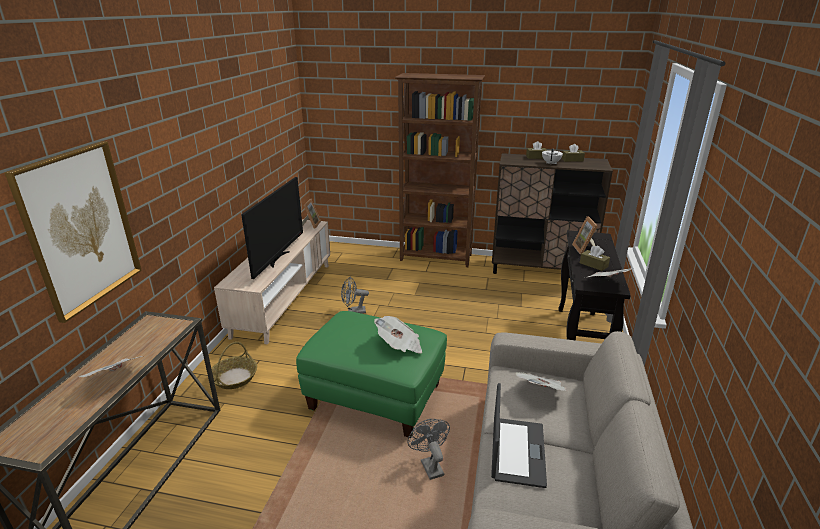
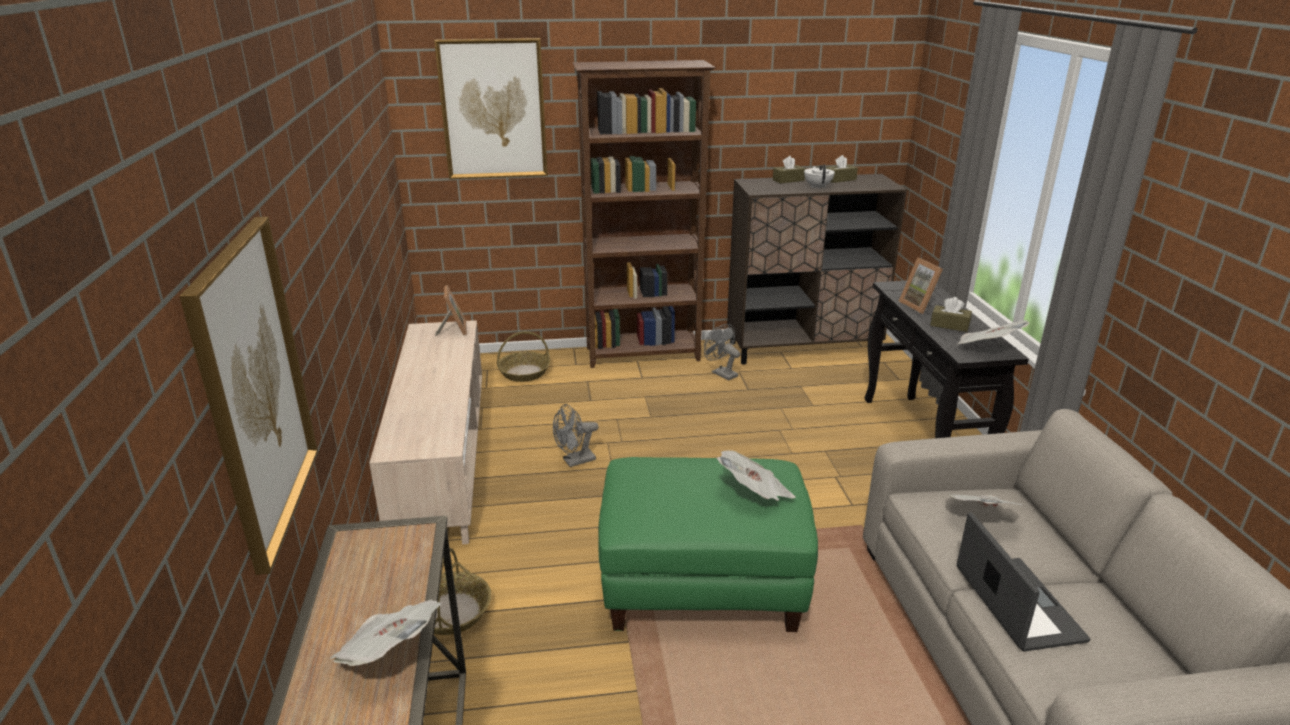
camera: 20 degrees left, 0 degrees up
(278, 258) = (444, 394): television -> none
(356, 99) = (493, 109): none -> picture
(361, 257) = (524, 372): none -> basket
(429, 465) = (850, 663): grey fan -> grey fan (721, 373)

